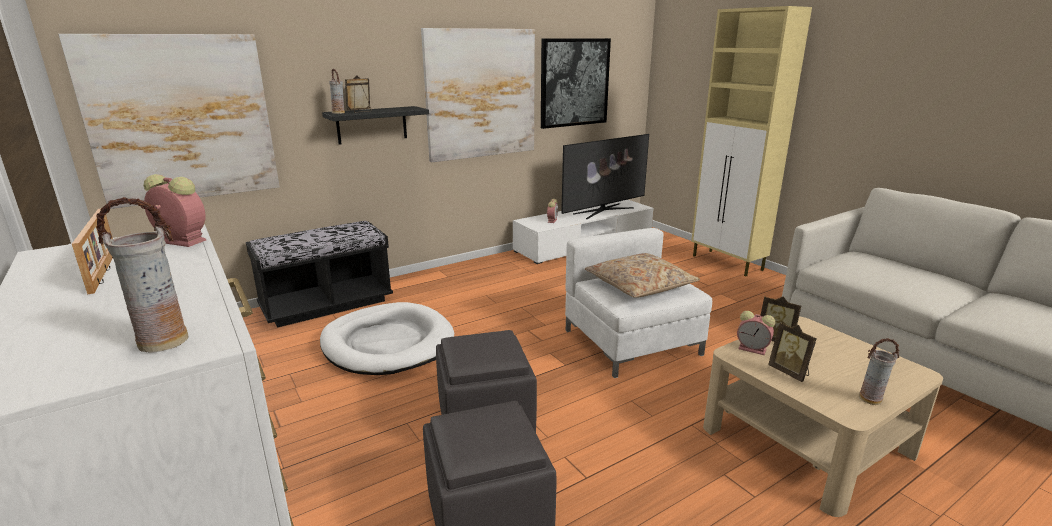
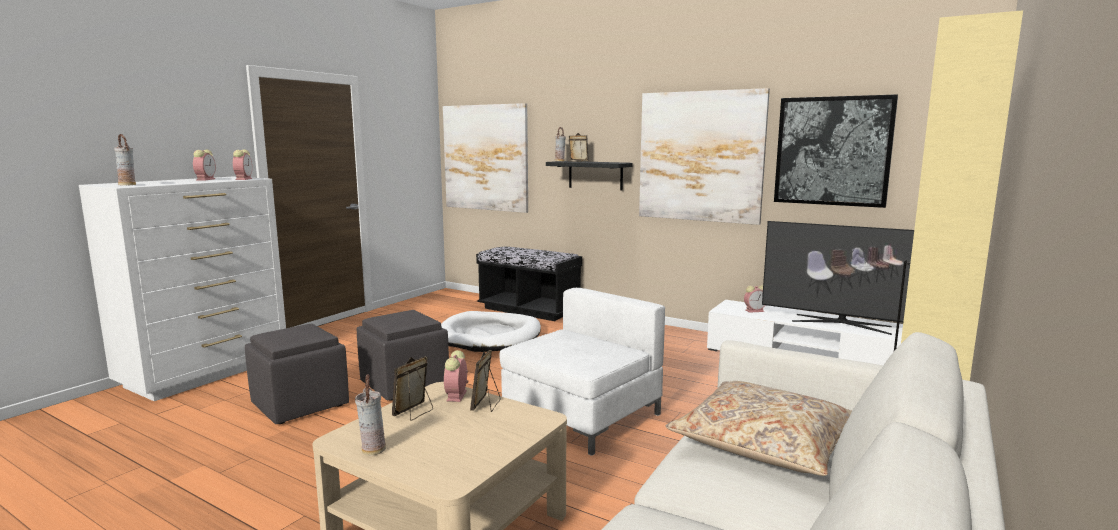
camera: 65 degrees right, 10 degrees down
(105, 270) = (205, 179): picture frame -> alarm clock
(639, 285) = (576, 347): beige pillow -> beige pillow (764, 443)

